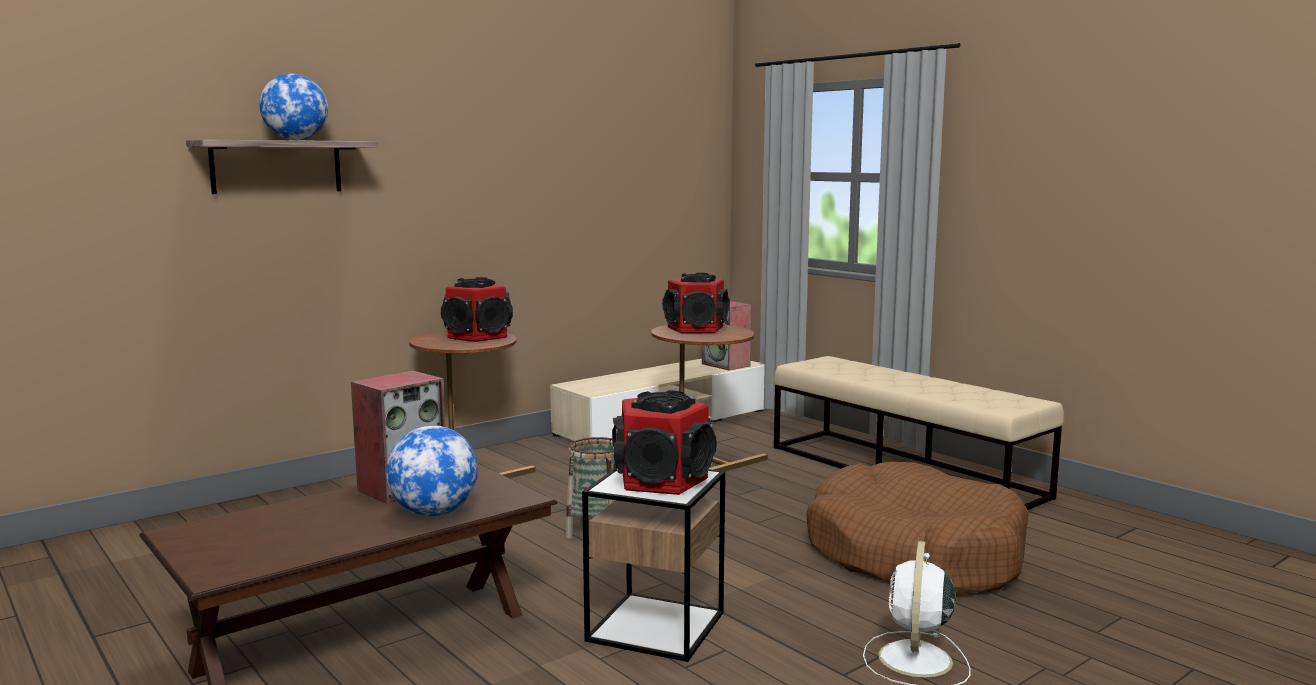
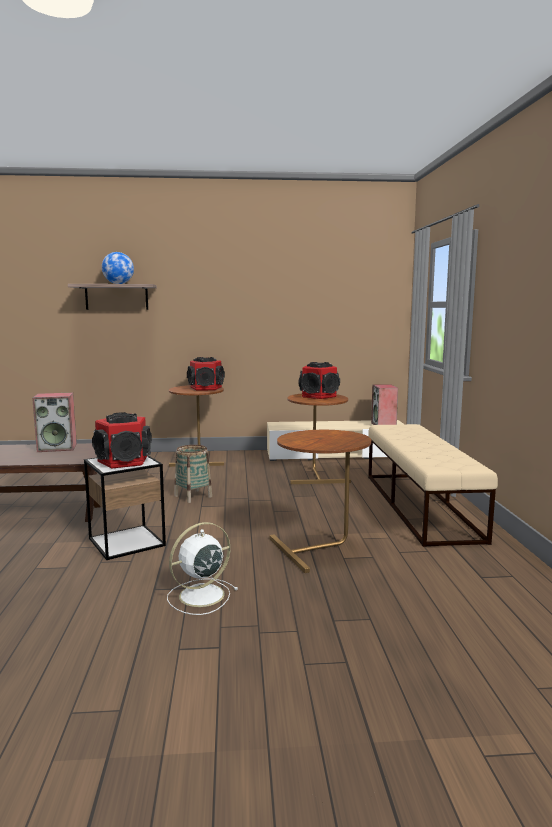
camera: 35 degrees right, 0 degrees up
(434, 513) = (39, 459): globe -> none
(914, 554) = (321, 548): brown dog bed -> brown side table

